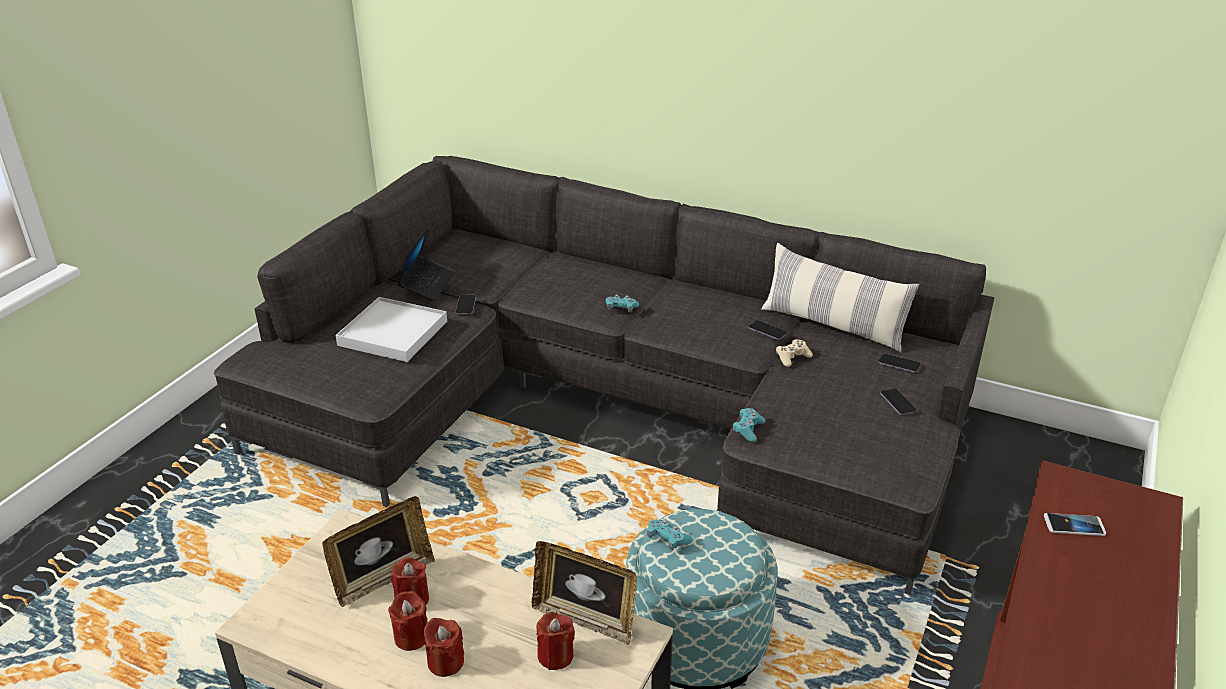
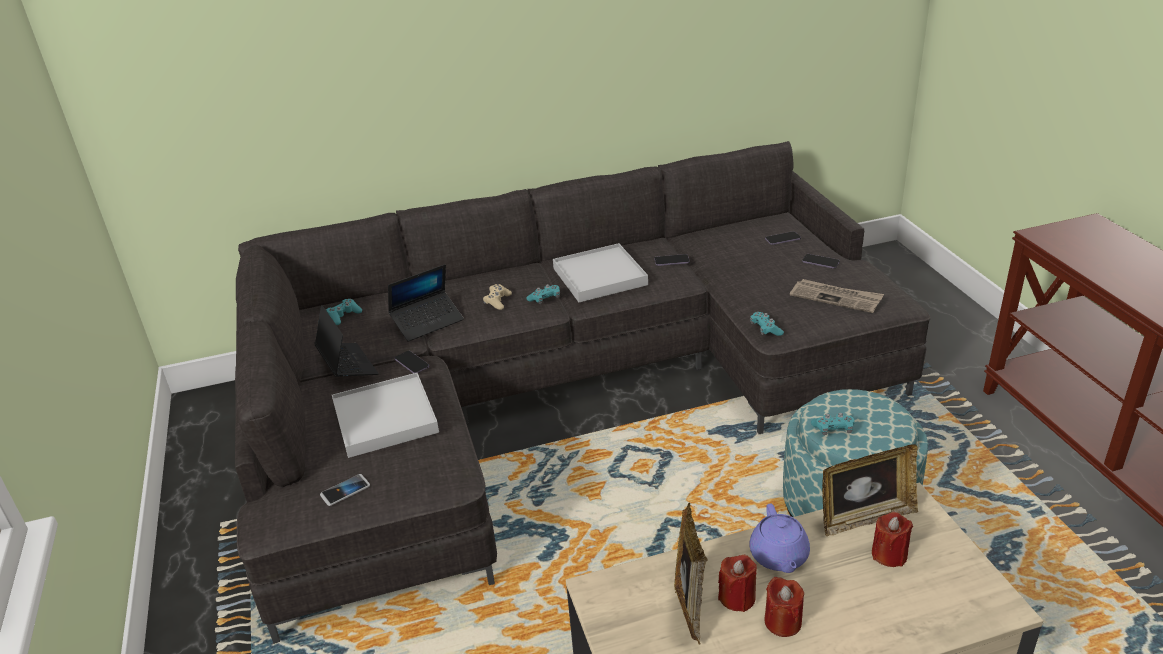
camera: 40 degrees left, 0 degrees up
(445, 662) = (834, 618): red candle -> none
(476, 248) = (344, 316): none -> turquoise game controller
(481, 596) = (779, 557): none -> purple teapot
(519, 281) = (427, 322): none -> laptop
(689, 313) = (600, 276): none -> white tray
(792, 357) = (715, 269): beige game controller -> beige game controller (497, 301)
(833, 326) = (705, 236): pillow -> none
(855, 440) = (836, 297): none -> newspaper
(1074, 525) = (1088, 255): phone -> phone (345, 491)

